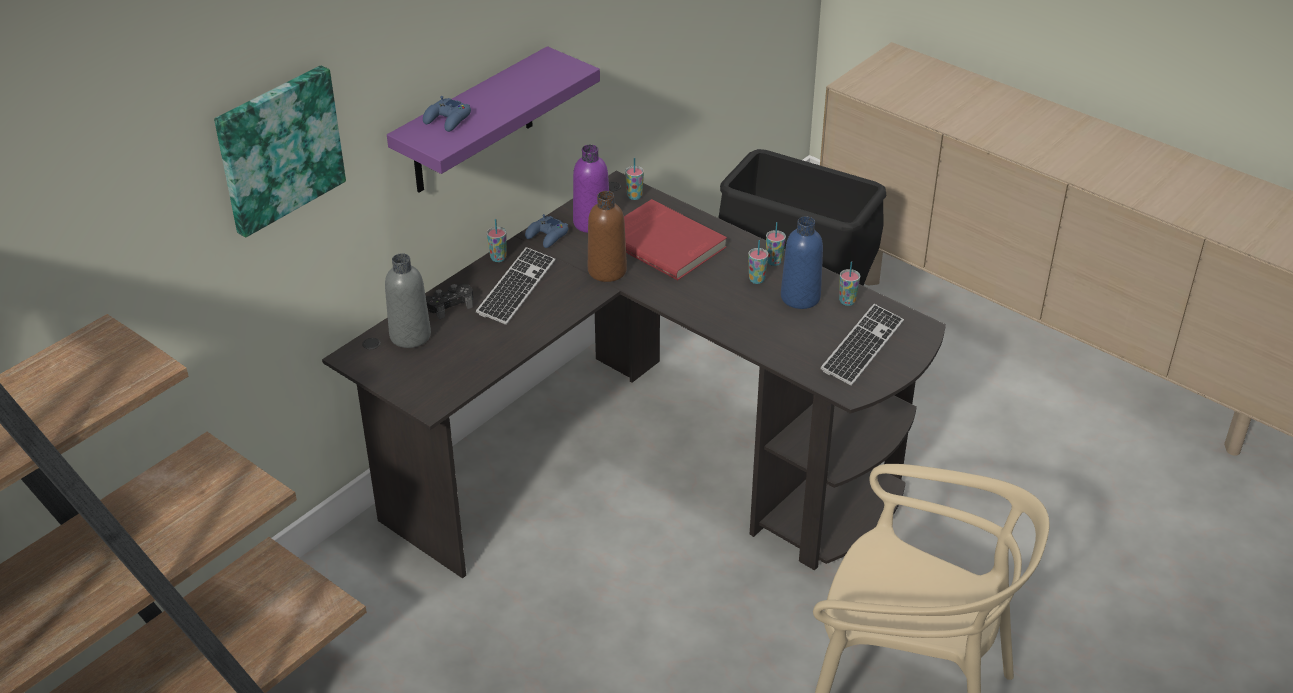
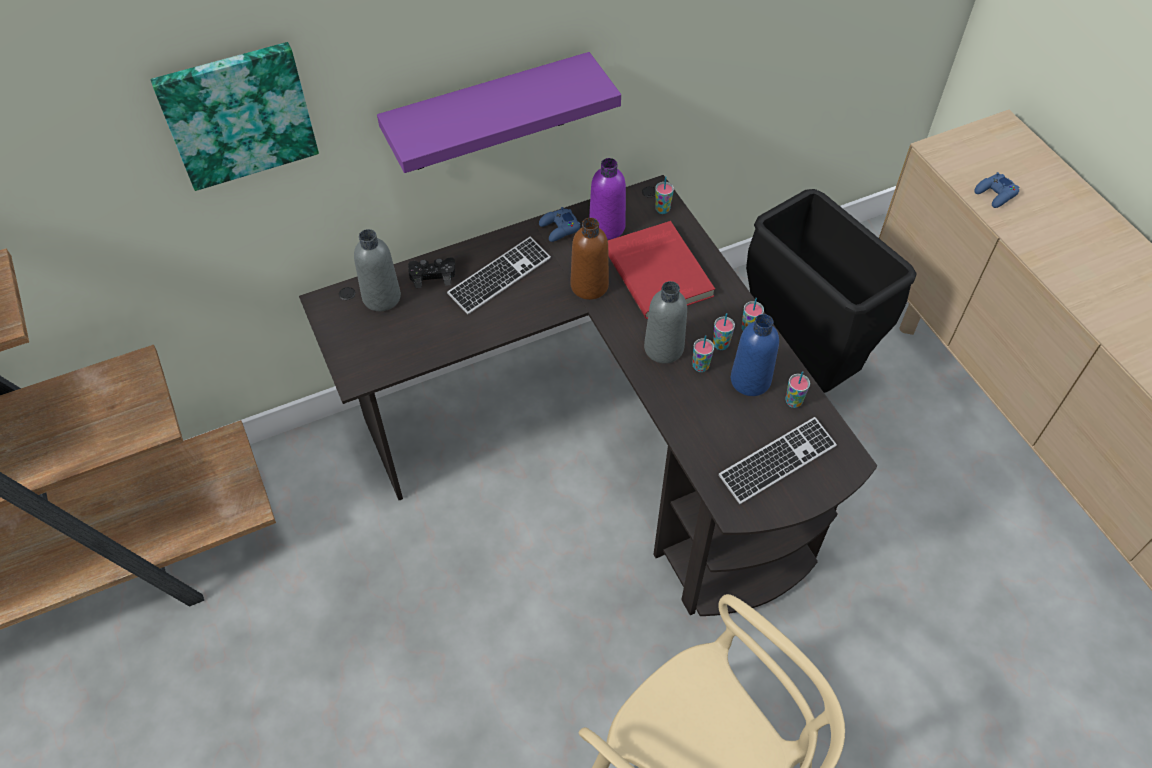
camera: 25 degrees right, 15 degrees up
(447, 120) = (440, 114): blue game controller -> blue game controller (995, 194)
(498, 258) = (503, 238): cup -> cup (700, 366)
(708, 297) = (663, 348): none -> grey bottle

